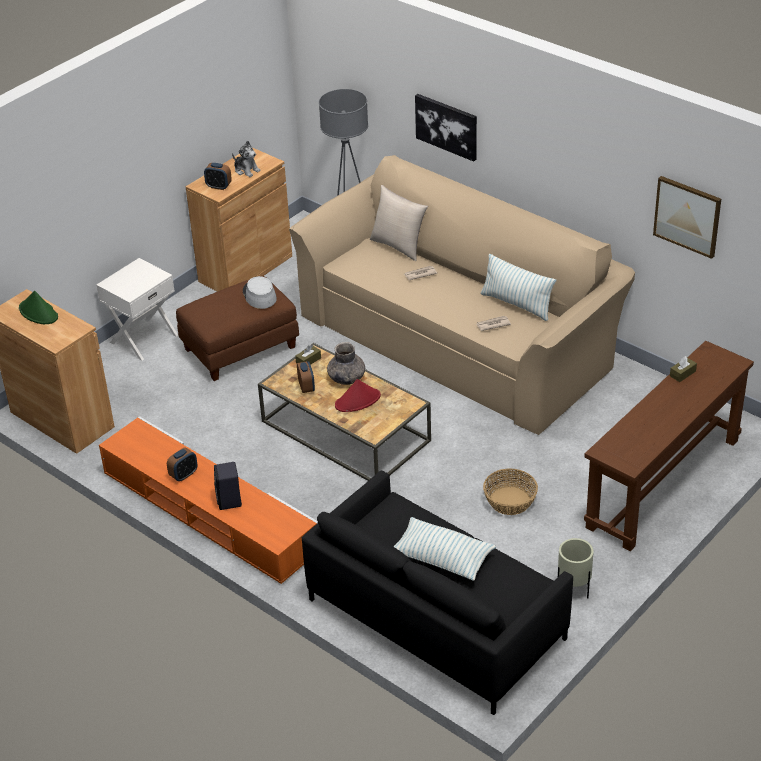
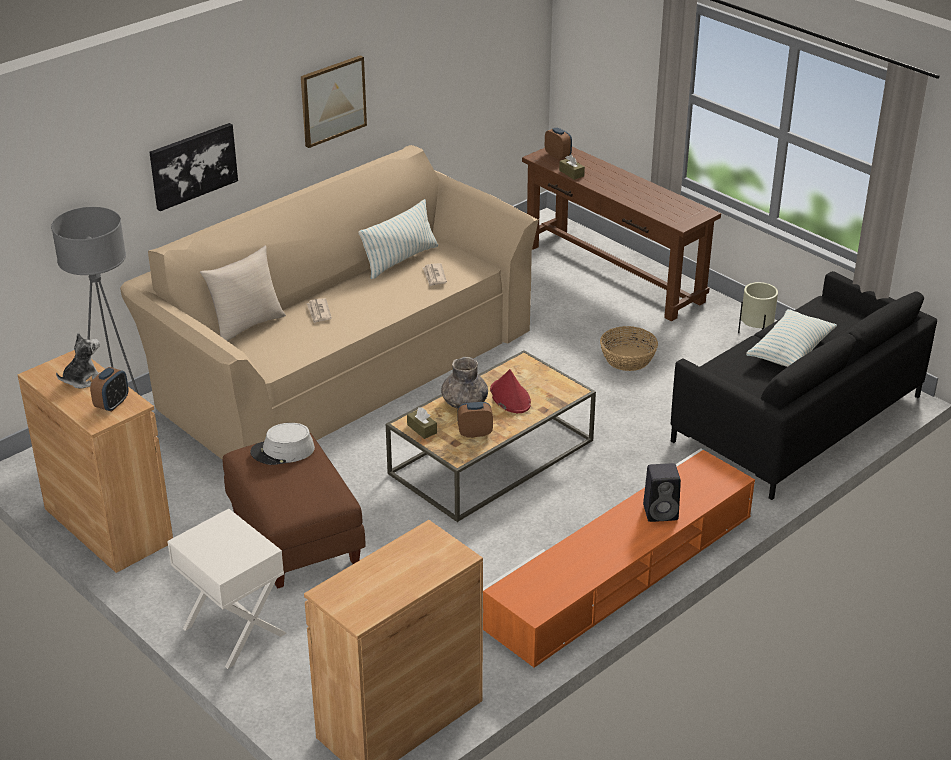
camera: 85 degrees left, 5 degrees down
(38, 313) = (375, 577): green hat -> none
(184, 475) = (609, 549): alarm clock -> alarm clock (558, 155)
(687, 216) = (455, 62): picture -> picture (332, 100)

